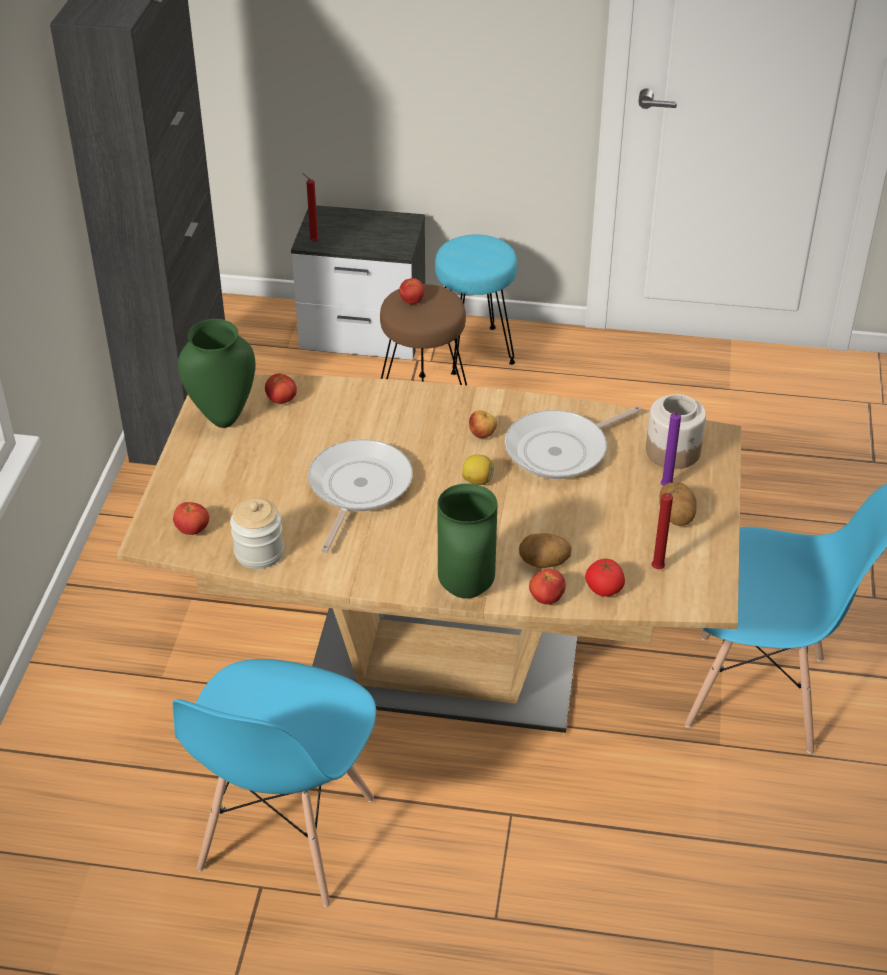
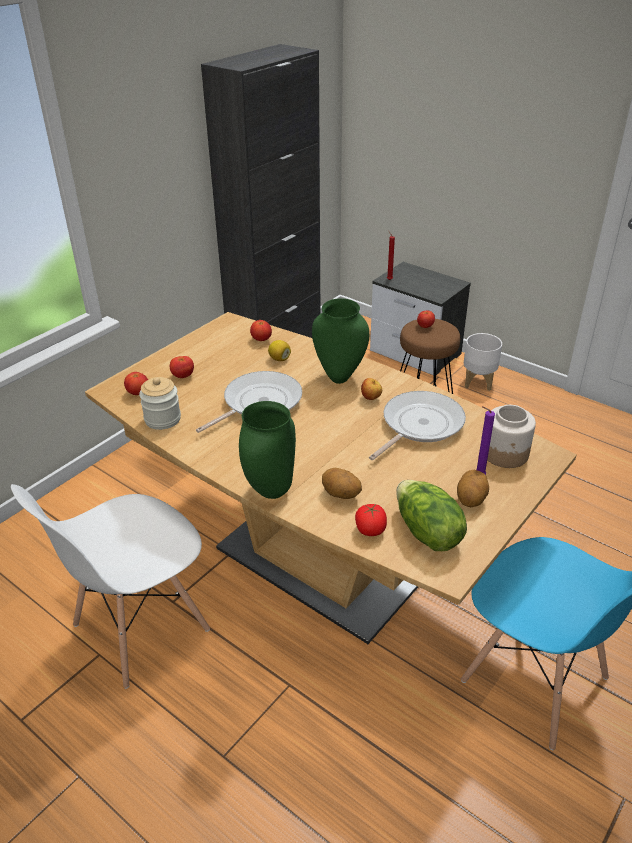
camera: 30 degrees right, 5 degrees down
(223, 417) = (218, 338): green vase -> green vase (340, 377)
(286, 835) = (140, 628): blue chair -> white chair
(475, 350) = (479, 382): turquoise stool -> white planter
(477, 480) = (342, 424): lemon -> lemon (279, 359)
(546, 598) = (321, 519): tomato -> tomato (183, 376)
(561, 450) = (419, 425): frying pan -> frying pan turned 135 degrees clockwise
(659, 569) = (426, 532): red candle -> lettuce

